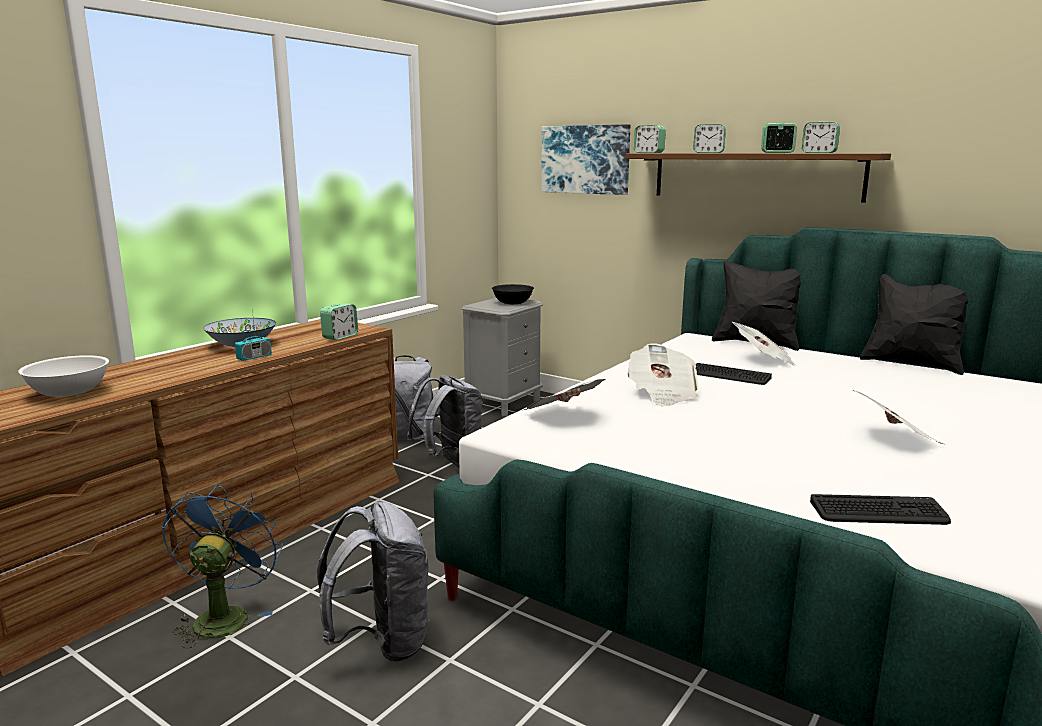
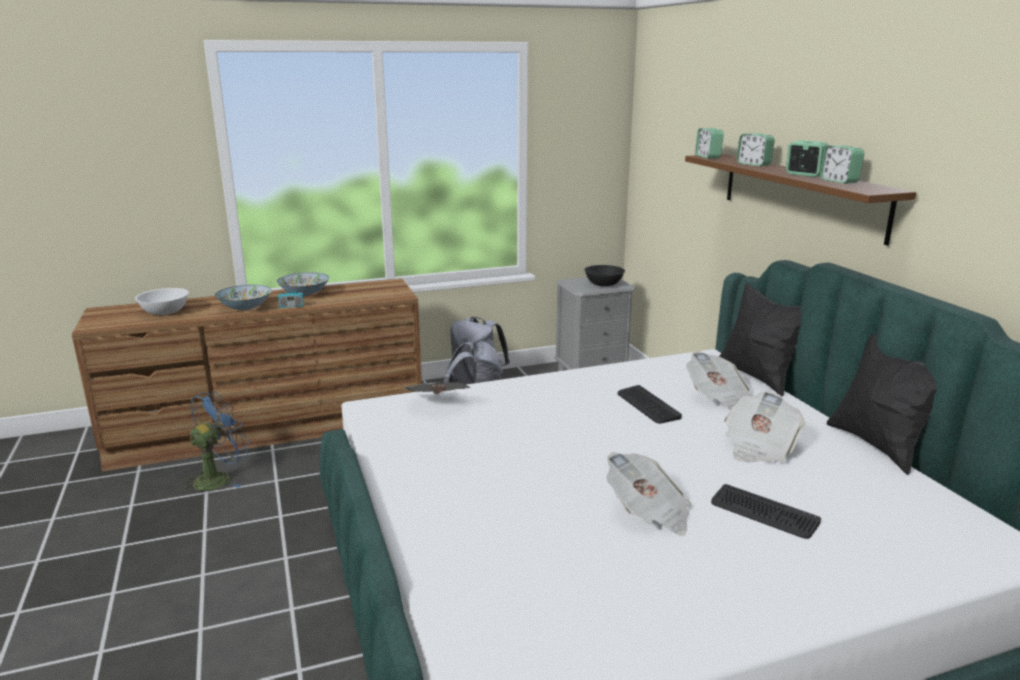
camera: 35 degrees right, 5 degrees up
(192, 369) = (245, 308): none -> bowl
(340, 337) = (371, 299): alarm clock -> none
(382, 642) = (267, 529): grey backpack -> none
(585, 159) = (683, 152): picture -> none
(662, 394) = (549, 407): newspaper -> newspaper (758, 447)
(878, 512) = (480, 563): keyboard -> keyboard (763, 512)

